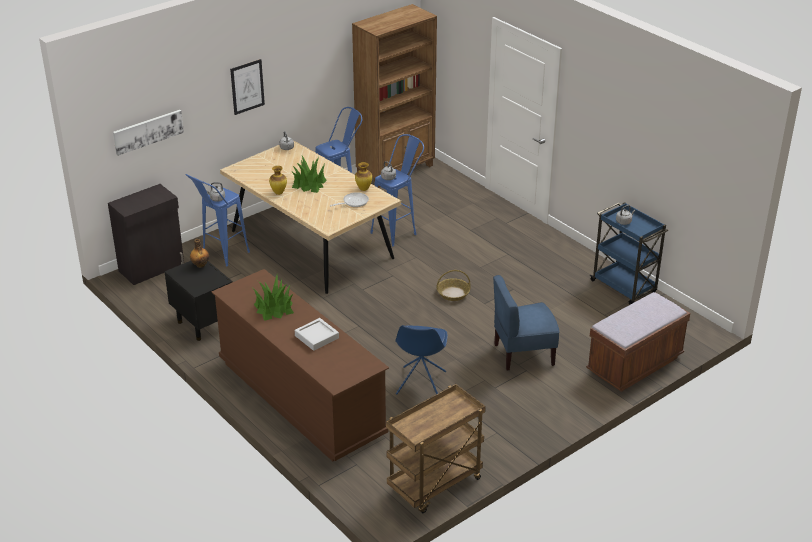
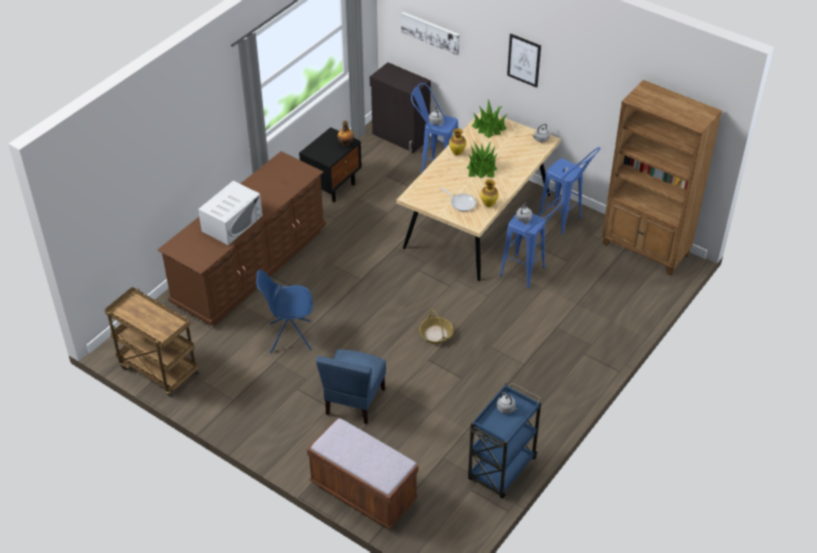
camera: 75 degrees right, 10 degrees up
(274, 308) = (266, 190): potted plant -> potted plant (489, 127)
(316, 337) = (232, 223): grey tray -> white microwave
(523, 354) = (354, 402): blue chair -> blue chair turned 135 degrees counterclockwise

